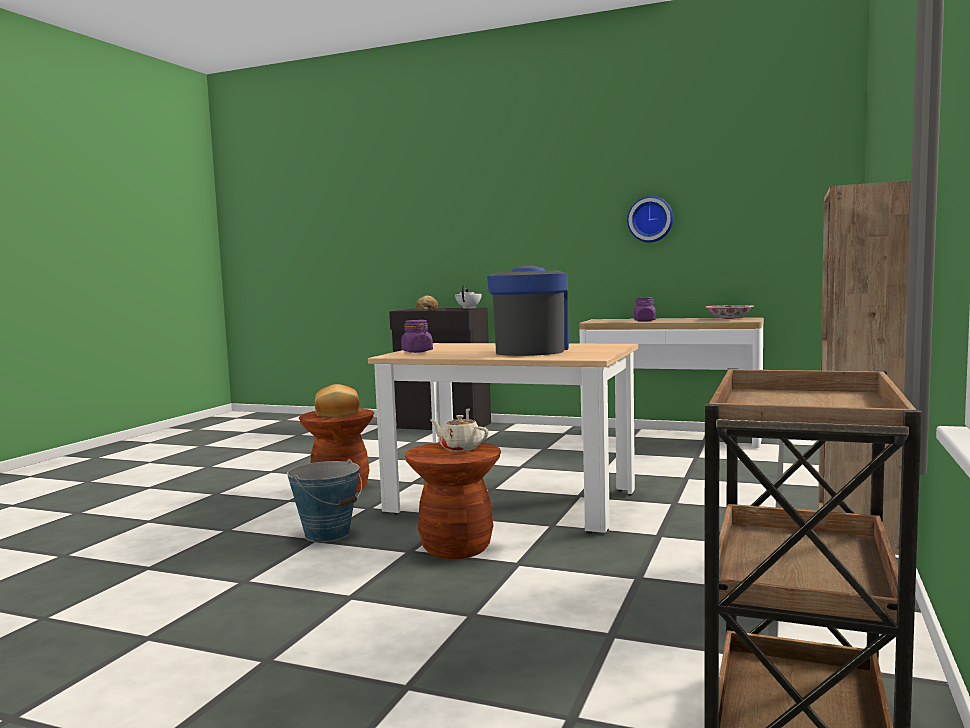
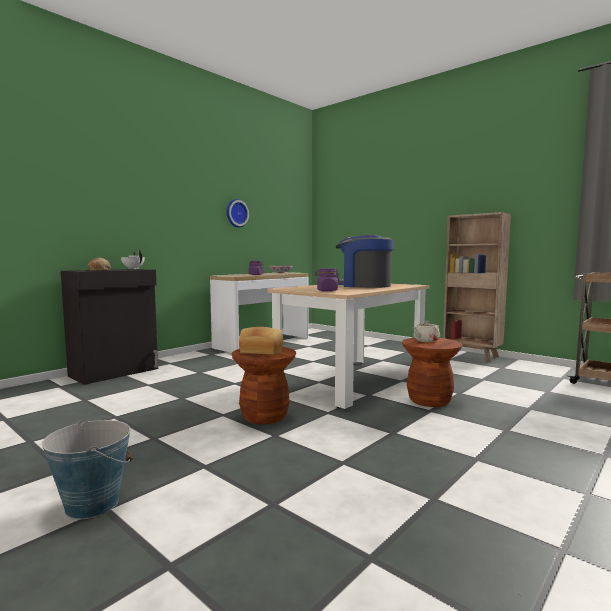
camera: 70 degrees left, 0 degrees up
(327, 534) = (381, 428): bucket -> bucket (92, 504)

